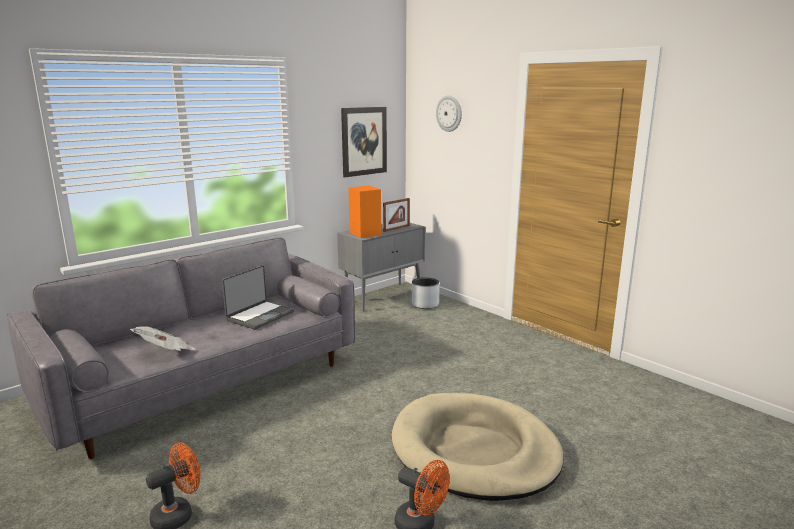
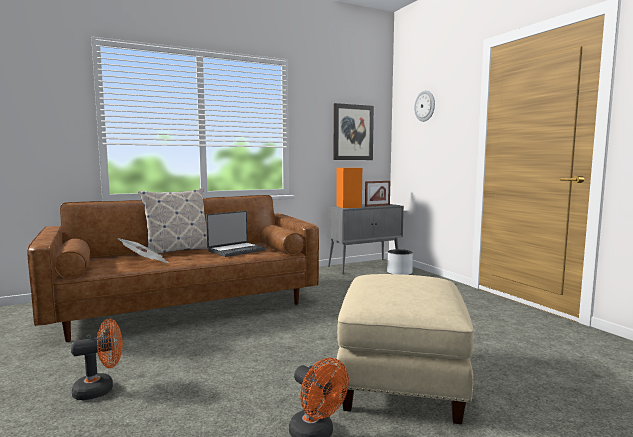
camera: 15 degrees right, 10 degrees down
(187, 323) = (177, 251): none -> pillow
(203, 383) = (186, 305): grey sofa -> brown sofa
(474, 450) = (402, 380): beige dog bed -> beige ottoman

